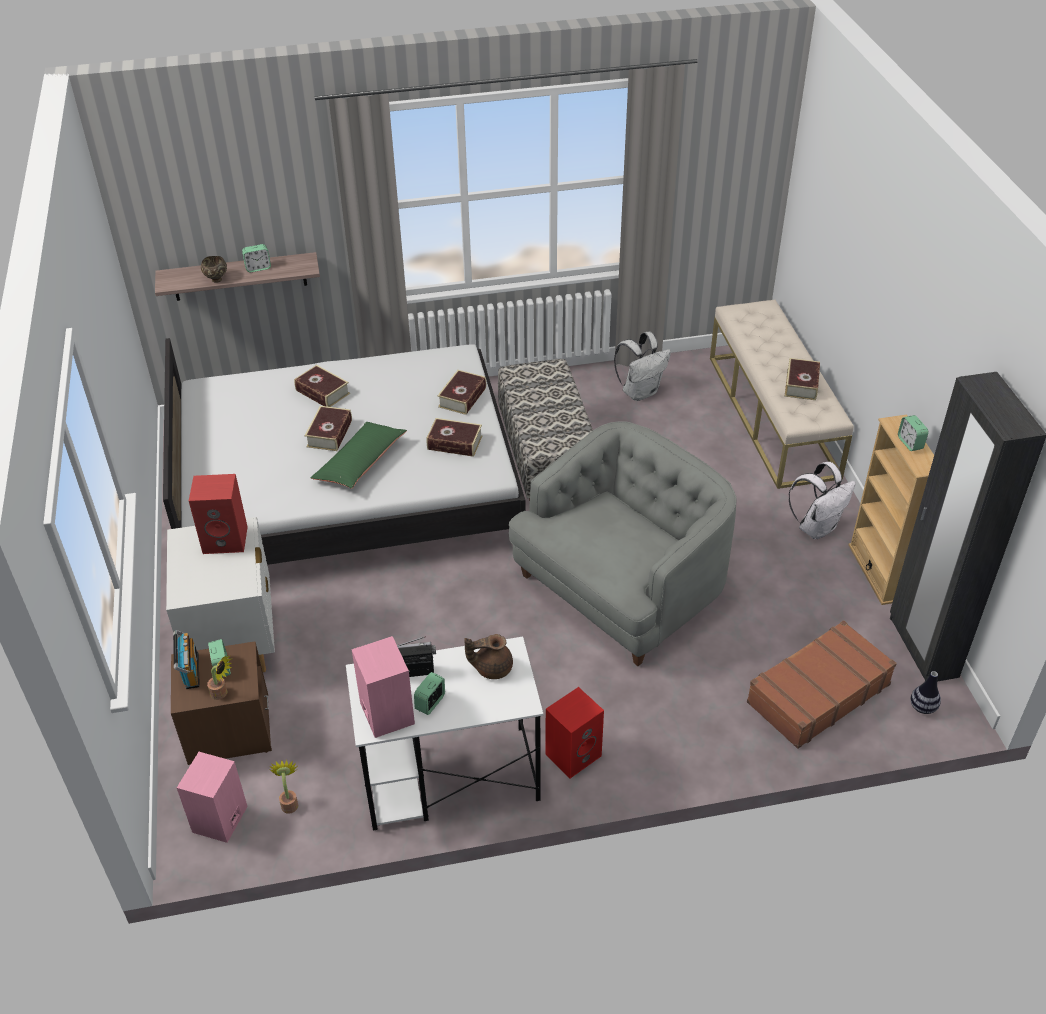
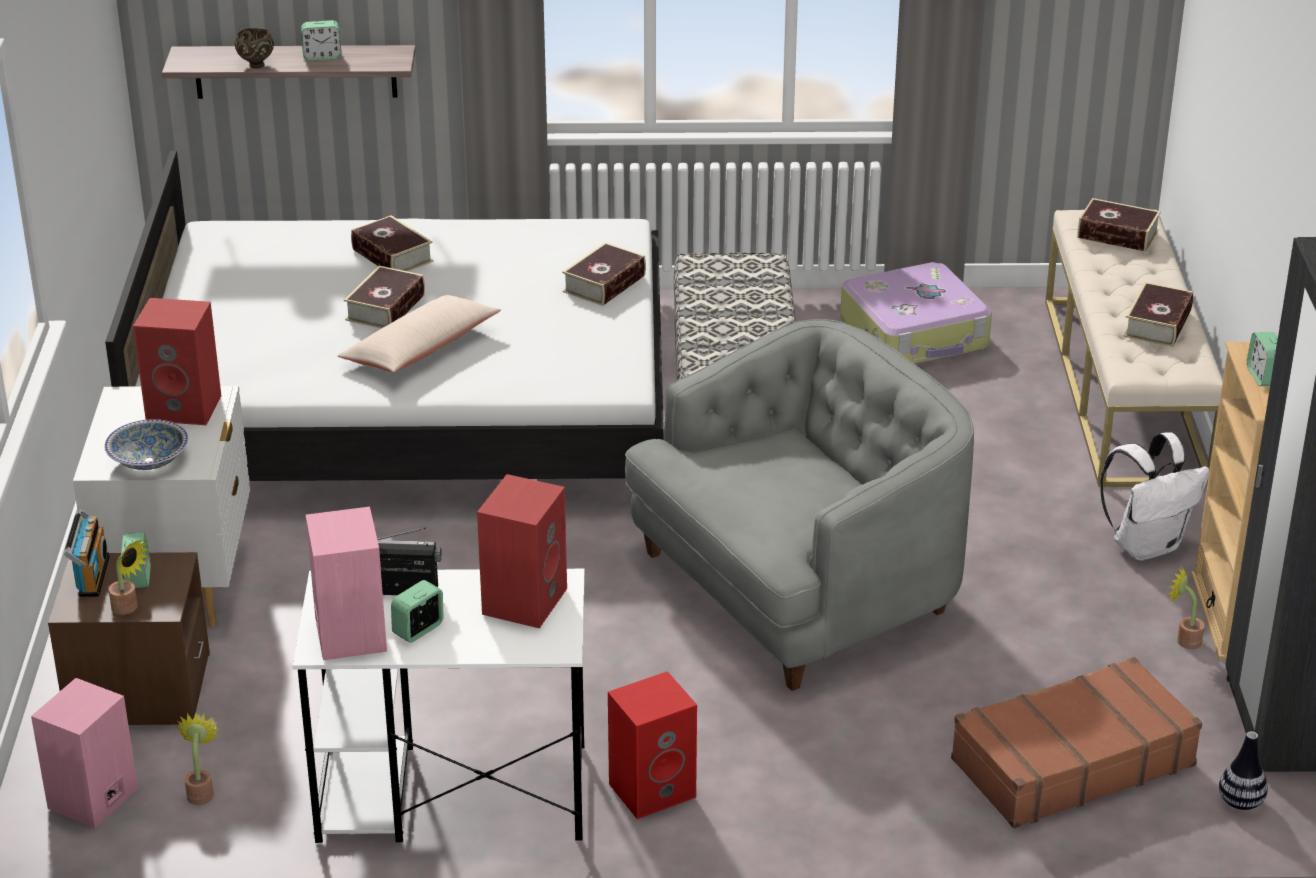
camera: 10 degrees right, 10 degrees down
(213, 585) = (149, 460): none -> bowl
(360, 463) = (421, 349): green pillow -> beige pillow
(454, 443) = (573, 339): book -> book (1117, 234)
(491, 668) = (524, 600): brown teapot -> red speaker
(640, 392) = (915, 334): white backpack -> suitcase
(857, 593) = (1184, 639): none -> potted plant

